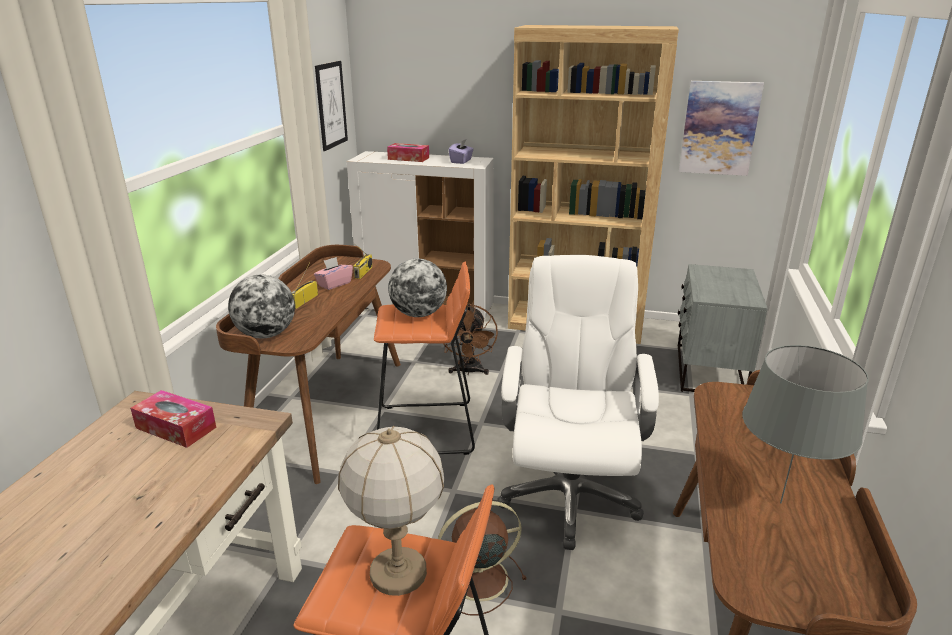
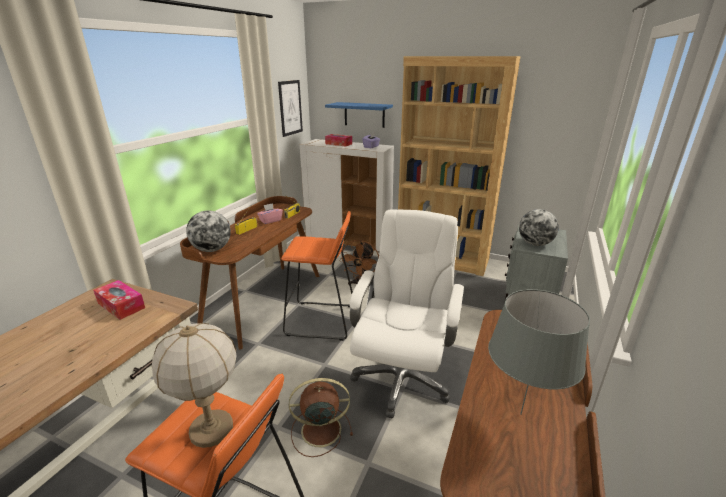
camera: 10 degrees right, 0 degrees up
(419, 314) = (315, 244): globe -> globe (535, 244)
(445, 112) = (364, 114): none -> blue shelf
(719, 128) = (549, 129): picture -> none

